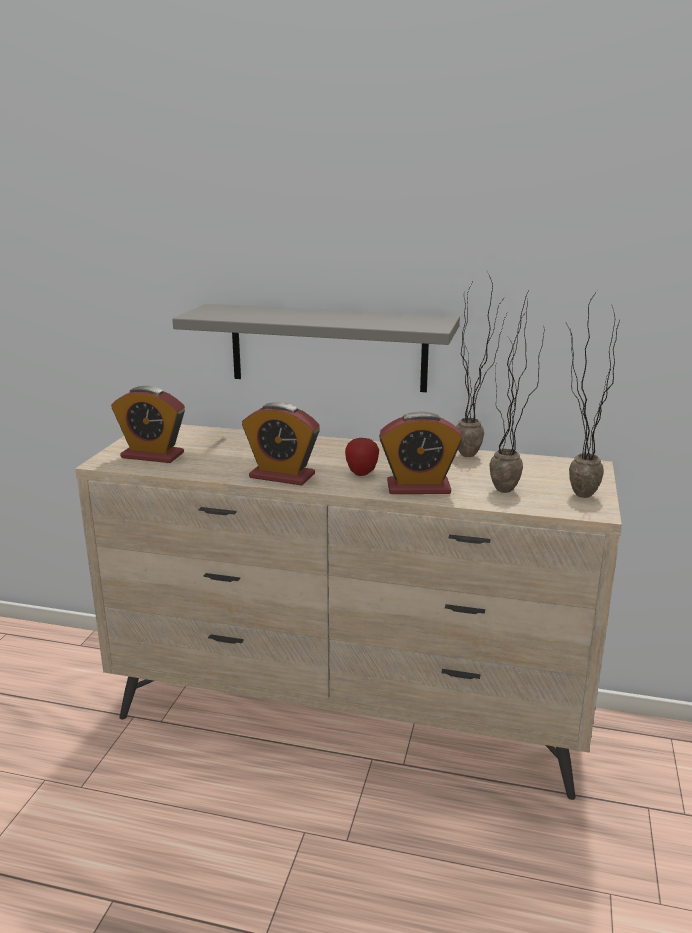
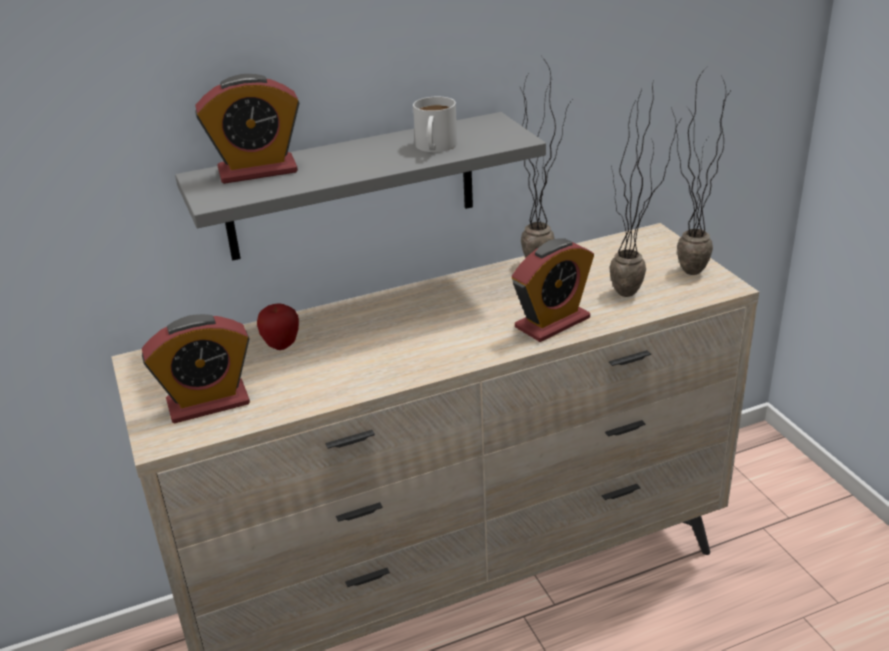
camera: 35 degrees left, 10 degrees up
(282, 476) = (402, 366): alarm clock -> alarm clock (257, 171)
(362, 473) = (476, 328): apple -> apple (281, 345)
(370, 321) = (435, 147): none -> white mug

